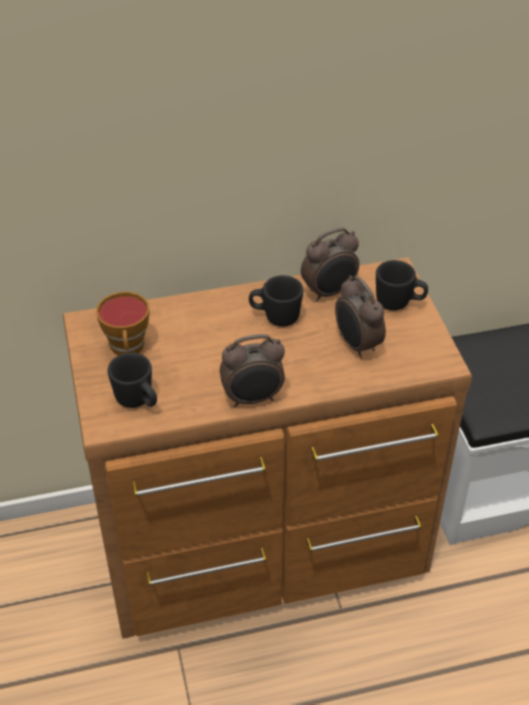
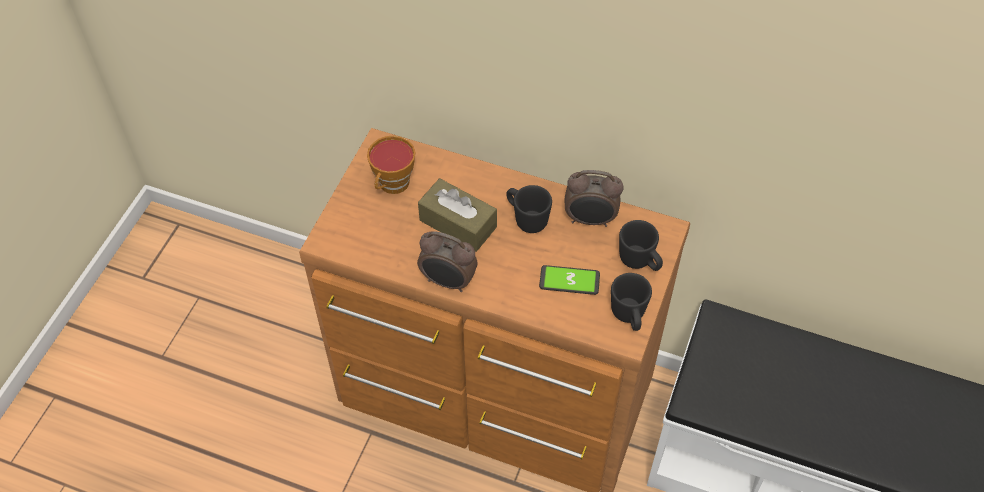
camera: 35 degrees right, 10 degrees up
(138, 401) = (364, 235): black mug -> black mug (629, 316)
(218, 349) = (458, 223): none -> brown tissue box
(356, 345) = (569, 281): alarm clock -> phone

